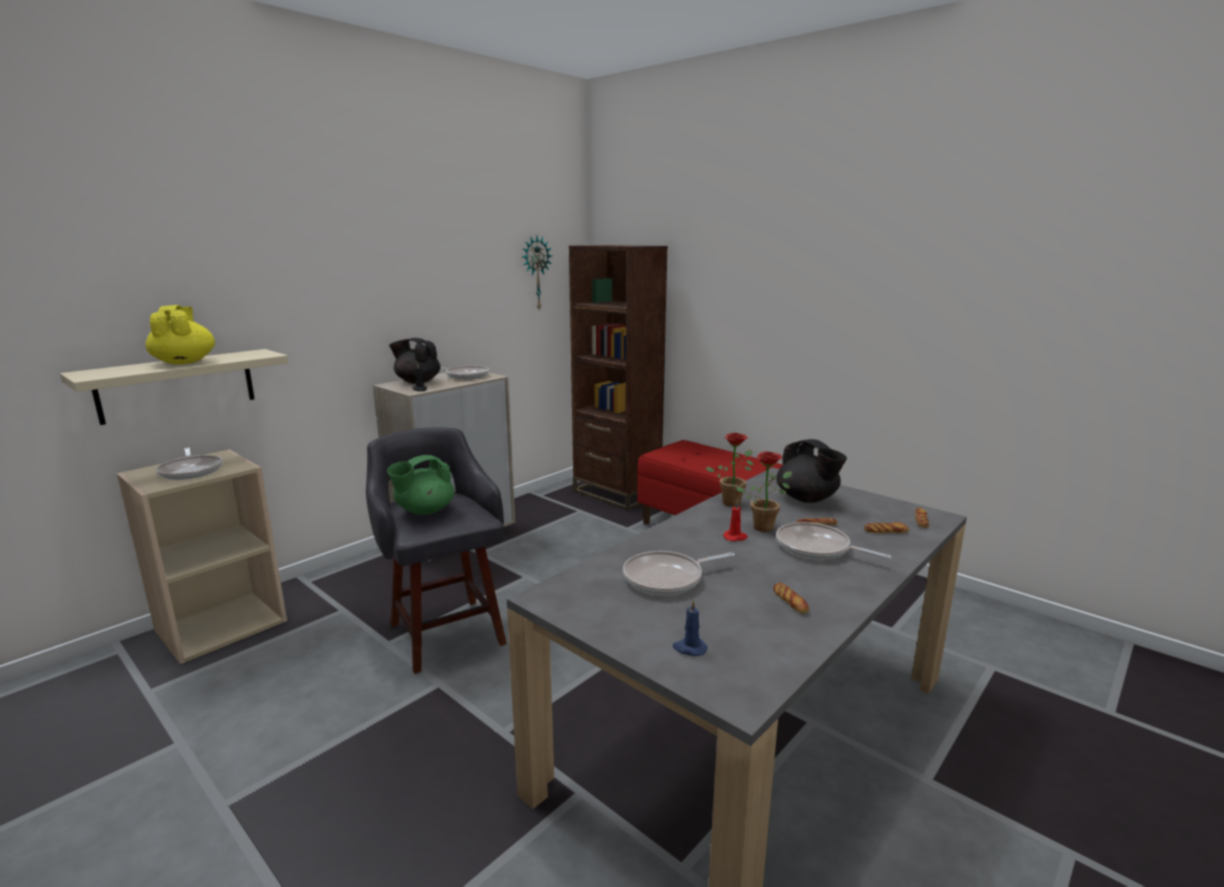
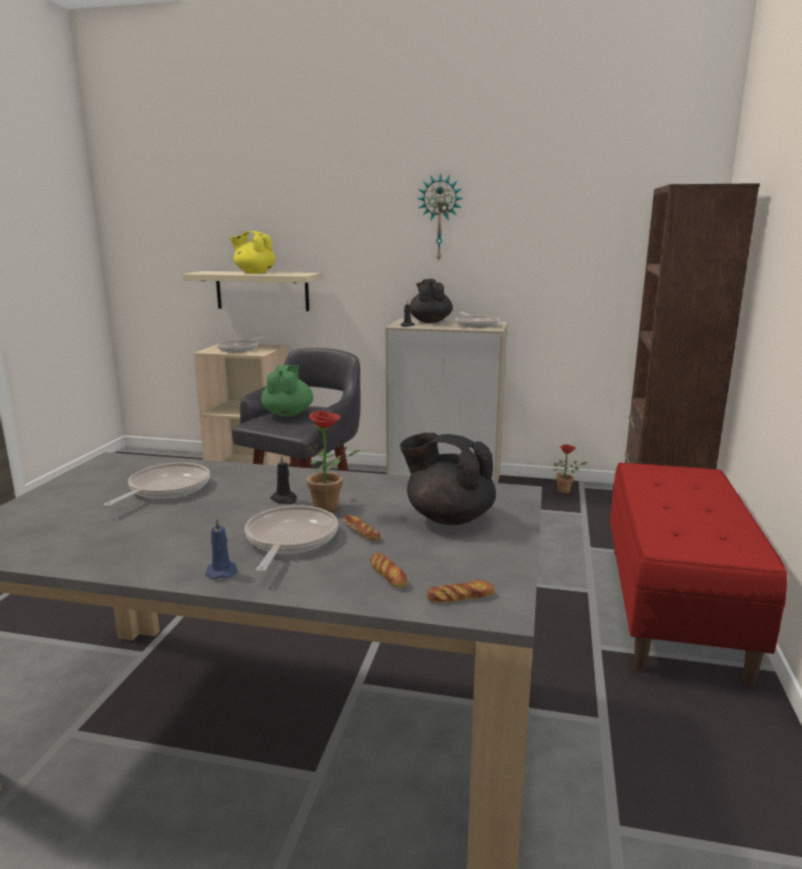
camera: 60 degrees right, 0 degrees up
(184, 362) = (254, 273): yellow teapot -> yellow teapot turned 105 degrees counterclockwise
(424, 511) = (288, 414): green teapot -> green teapot turned 75 degrees clockwise
(535, 273) = (624, 225): wall clock -> wall clock (440, 218)
(667, 578) = (166, 489): frying pan -> frying pan turned 75 degrees clockwise
(689, 648) = (35, 516): blue candle -> blue candle (221, 571)
(732, 501) = (388, 484): potted plant -> potted plant (566, 491)
(735, 537) = (284, 499): red candle -> black candle
(790, 601) = (141, 543): bread -> none
(807, 499) = (448, 517): black teapot -> black teapot turned 90 degrees clockwise

